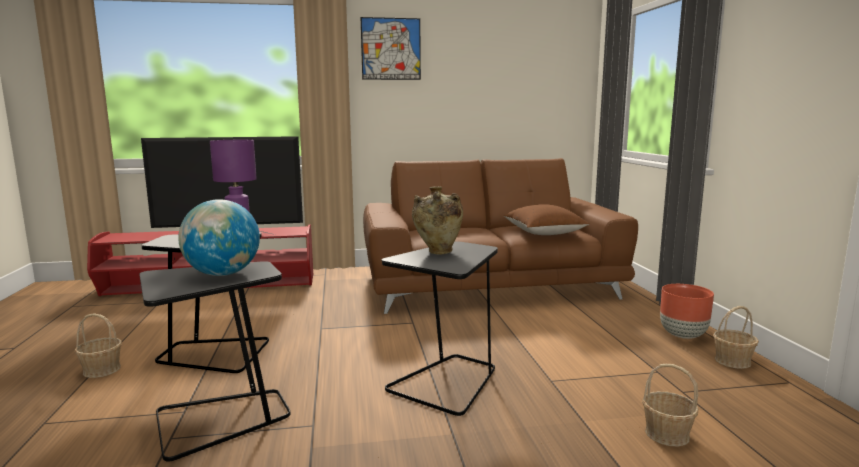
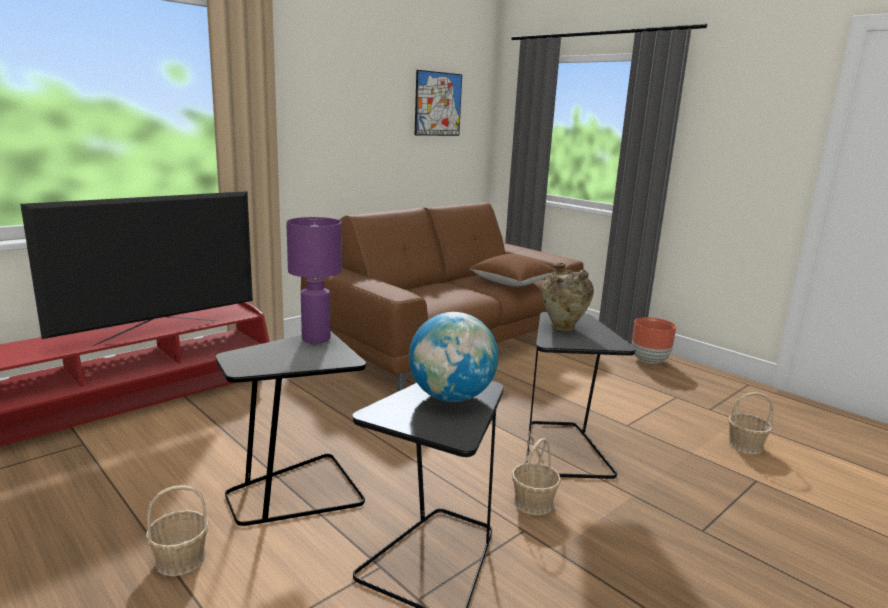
camera: 35 degrees left, 5 degrees up
(391, 49) = (313, 74): picture -> picture (438, 104)
(733, 361) = (702, 376): basket -> basket (533, 503)

